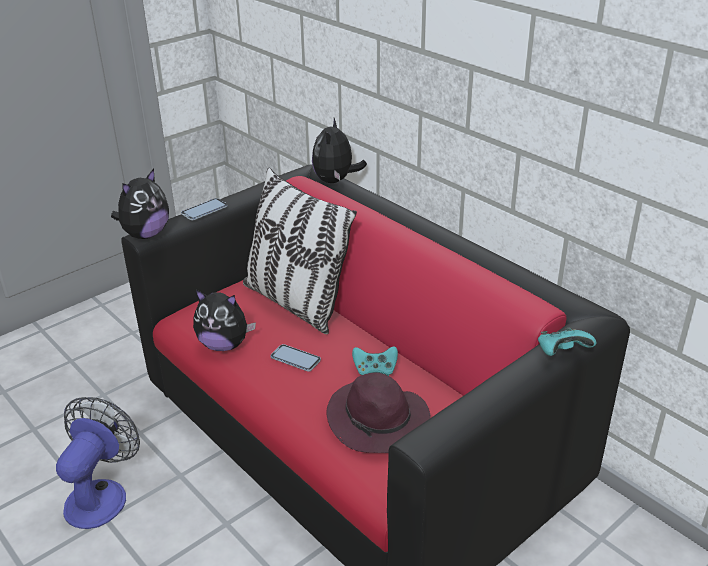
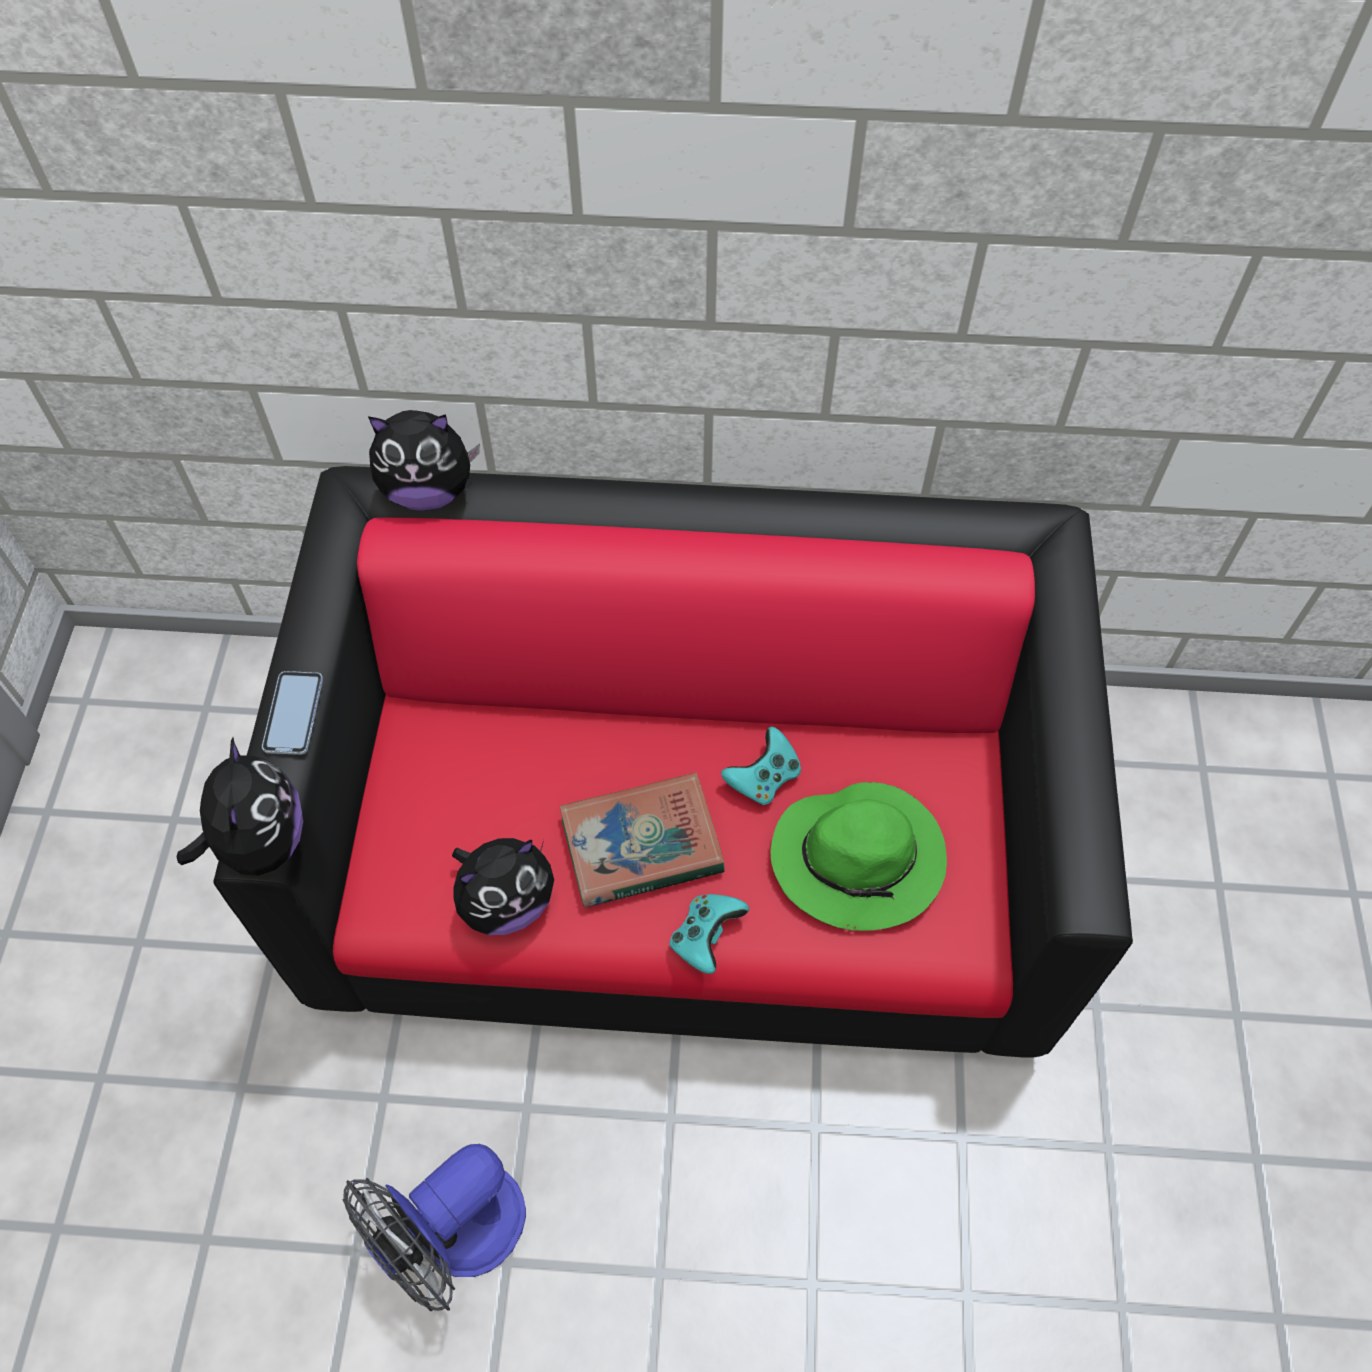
camera: 45 degrees left, 25 degrees up
(101, 494) = (453, 1235): fan -> fan turned 105 degrees counterclockwise
(295, 303) = (517, 742): pillow -> none
(295, 359) = (641, 845): phone -> book
(335, 181) = (428, 491): plush toy -> plush toy turned 60 degrees counterclockwise
(379, 422) = (860, 859): purple hat -> green hat
(562, 352) = (1087, 626): turquoise game controller -> turquoise game controller (706, 937)

